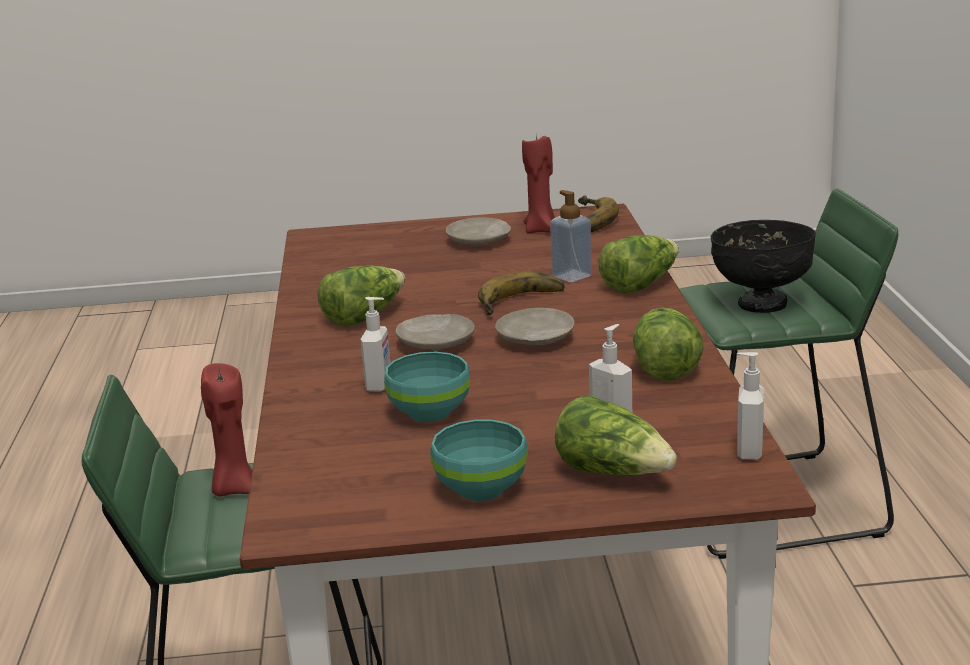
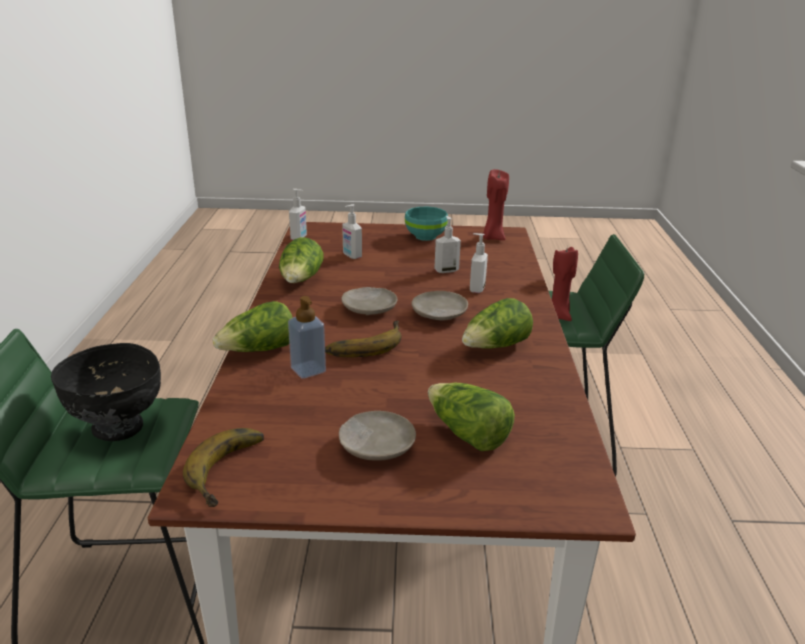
camera: 175 degrees left, 5 degrees up
(430, 412) = (446, 270): turquoise bowl -> soap dispenser
(541, 230) = (296, 460): red candle -> red candle (493, 237)
(613, 472) = (364, 236): lettuce -> lettuce (467, 434)

